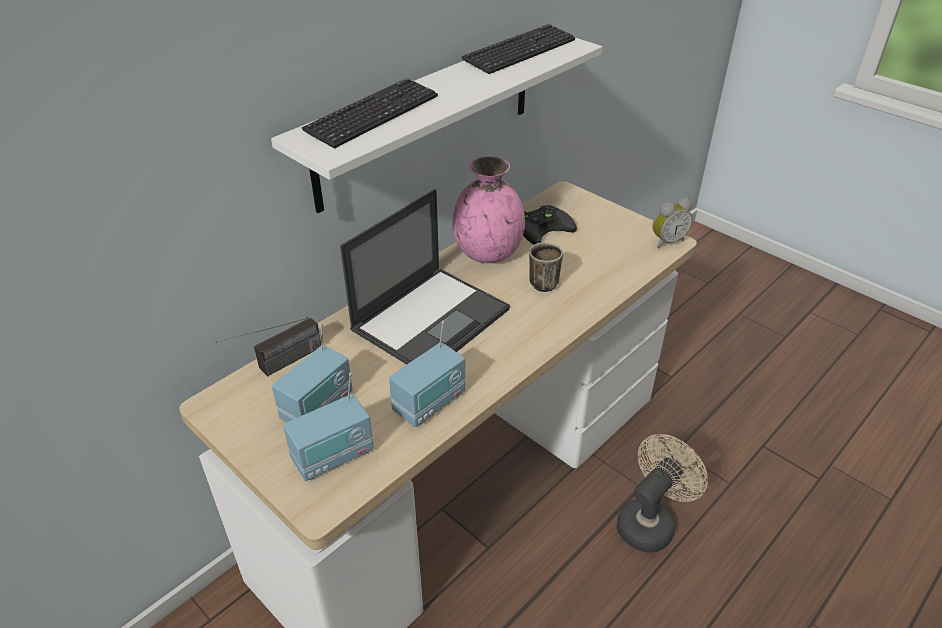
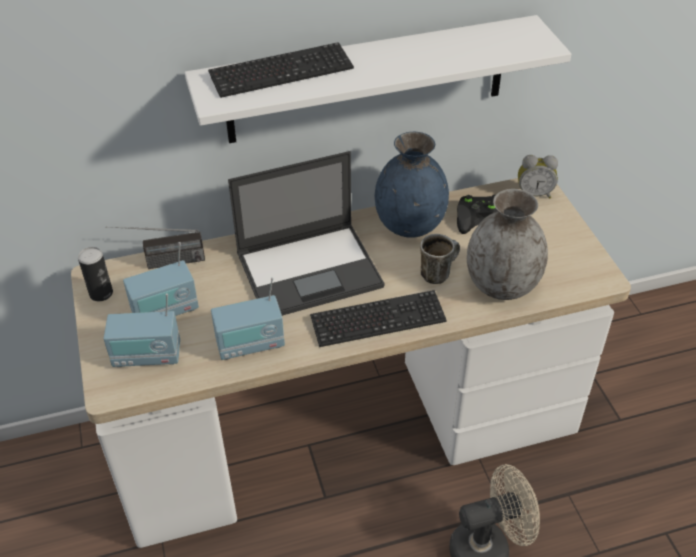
camera: 30 degrees right, 5 degrees up
(233, 418) = (101, 293): none -> can
(488, 252) = (410, 224): pink vase -> blue vase
(520, 51) = (480, 38): keyboard -> keyboard (378, 320)
(602, 273) = (501, 285): none -> grey vase
(666, 241) = (597, 276): alarm clock -> alarm clock (533, 194)

